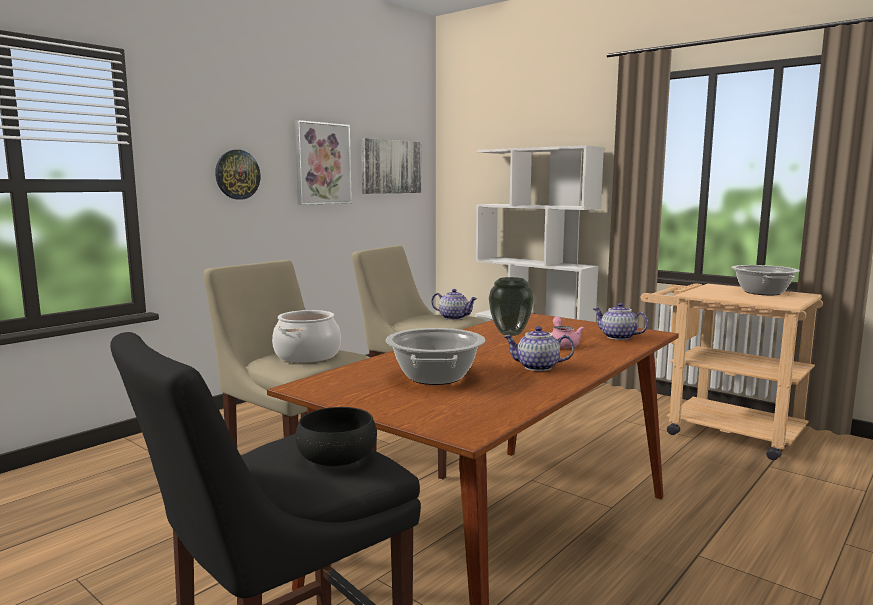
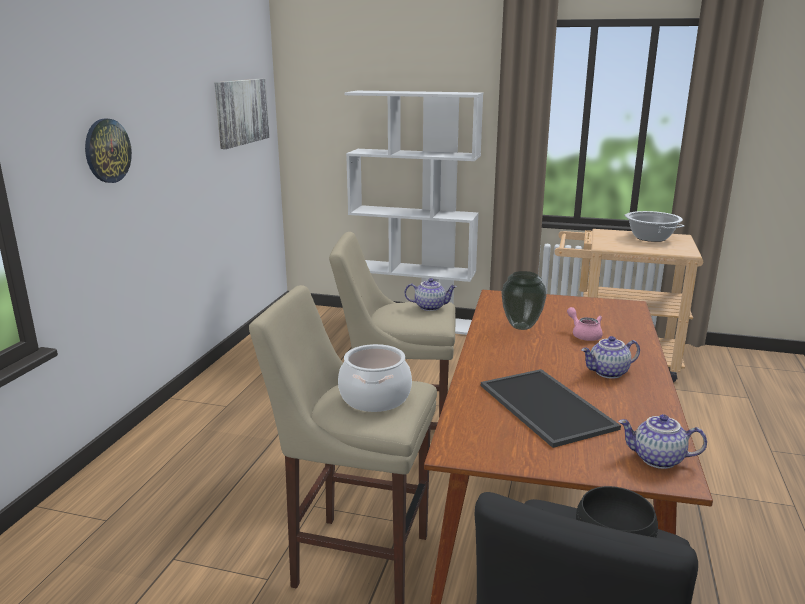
camera: 25 degrees left, 10 degrees up
(322, 163) = (184, 120): picture -> none
(435, 377) = (548, 406): cooking pot -> tray
(617, 337) = (611, 316): teapot -> teapot (657, 460)

